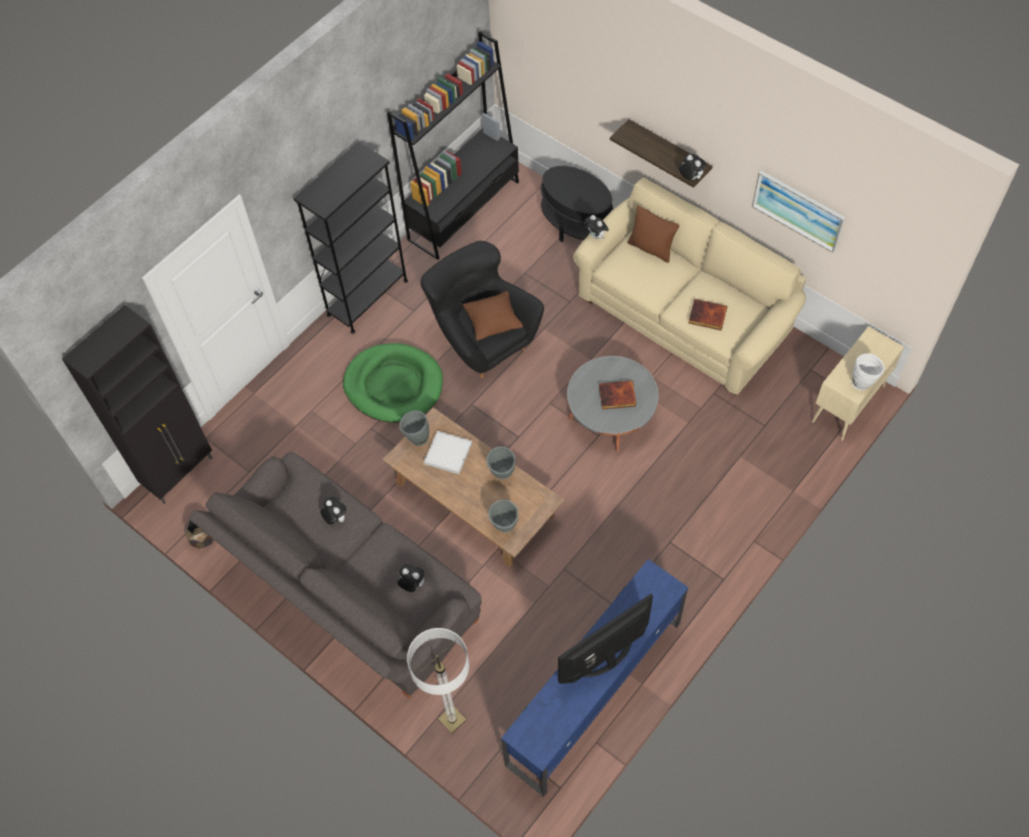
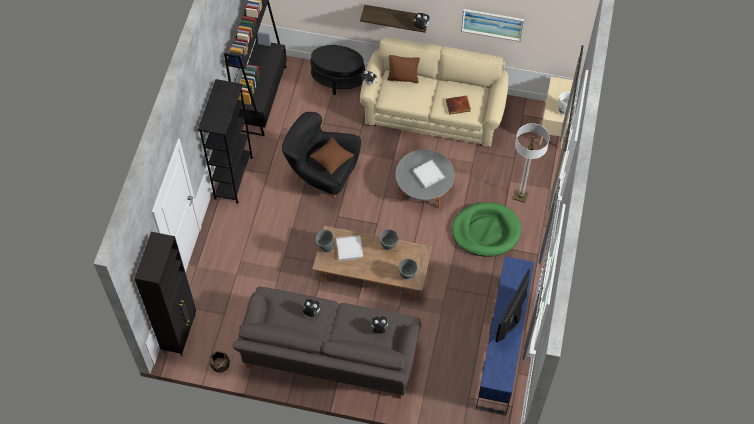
camera: 30 degrees left, 0 degrees up
(394, 385) = (283, 224): green dog bed -> green dog bed (486, 231)
(452, 720) = (432, 399): floor lamp -> floor lamp (520, 196)
(617, 397) = (428, 174): book -> white tray

